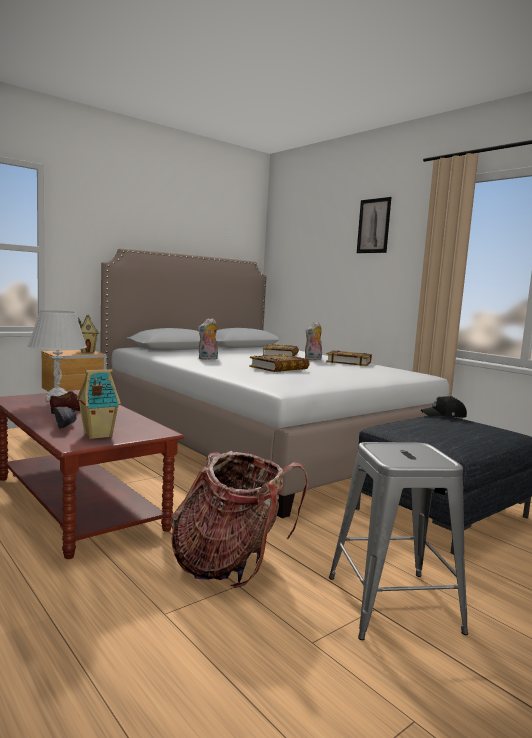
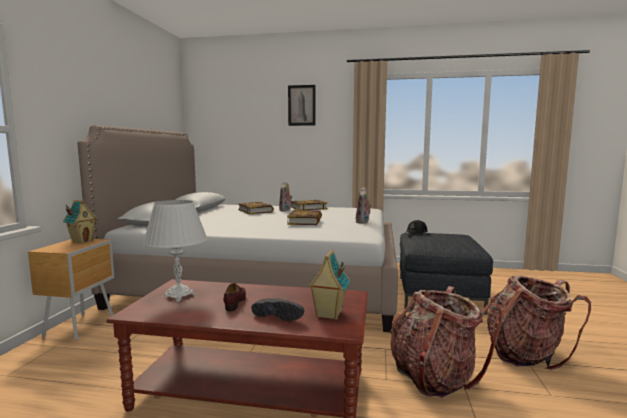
camera: 40 degrees left, 0 degrees up
(208, 359) = (228, 224): plush toy -> plush toy (363, 222)
(392, 603) = (525, 354): grey stool -> backpack

